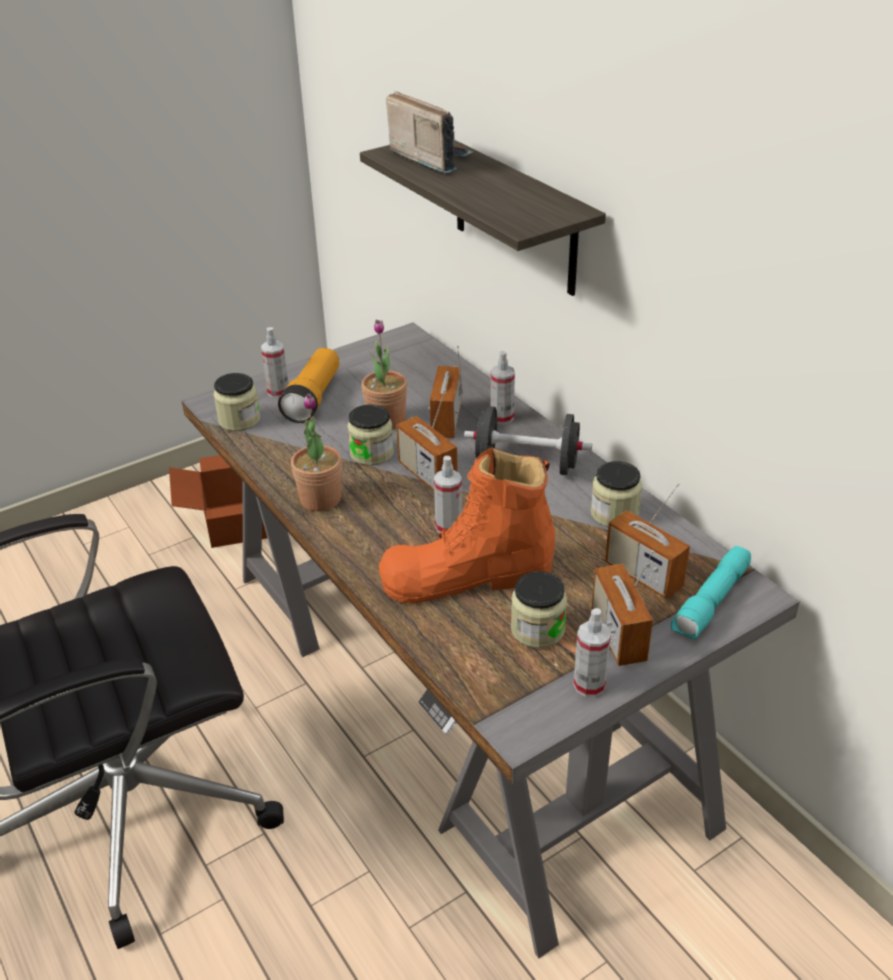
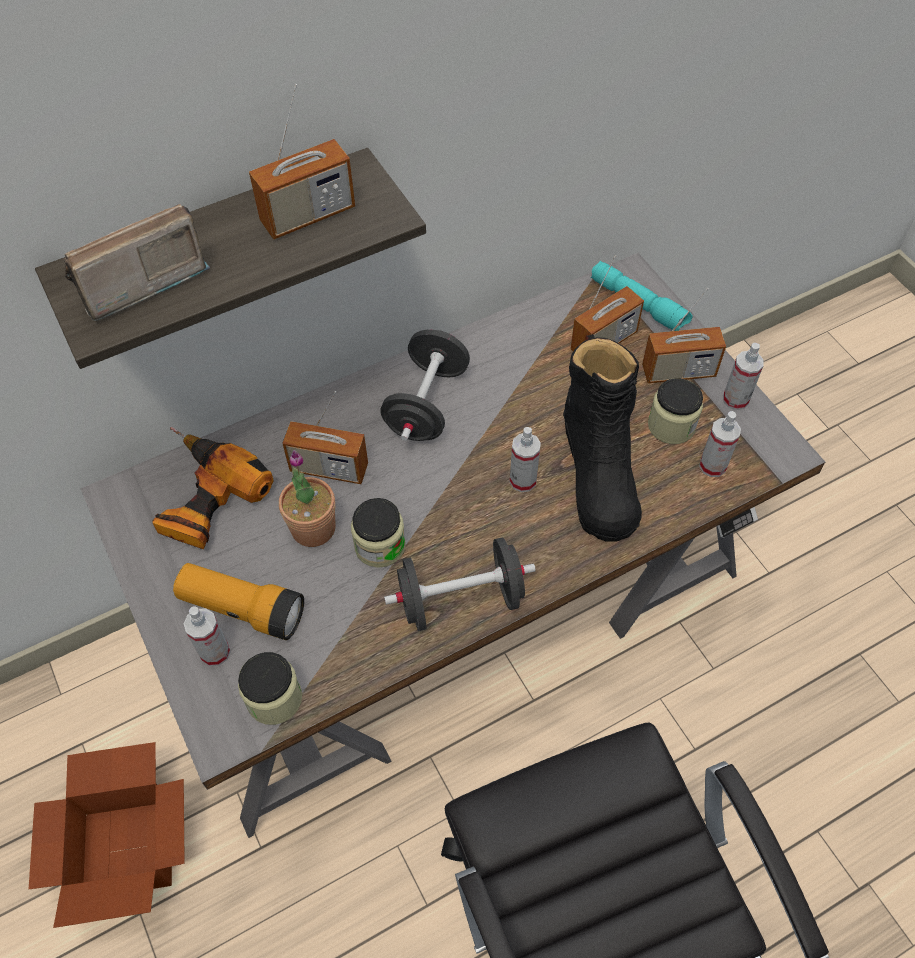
camera: 85 degrees left, 20 degrees up
(320, 499) = (460, 599): potted plant -> black dumbbell
(410, 369) = (203, 497): none -> power drill
(427, 474) = (430, 493): radio -> radio (308, 215)
(467, 576) = (598, 471): orange boot -> black boot
(502, 418) = (334, 415): spray bottle -> spray bottle (712, 466)
(614, 514) = (516, 347): jar -> none

